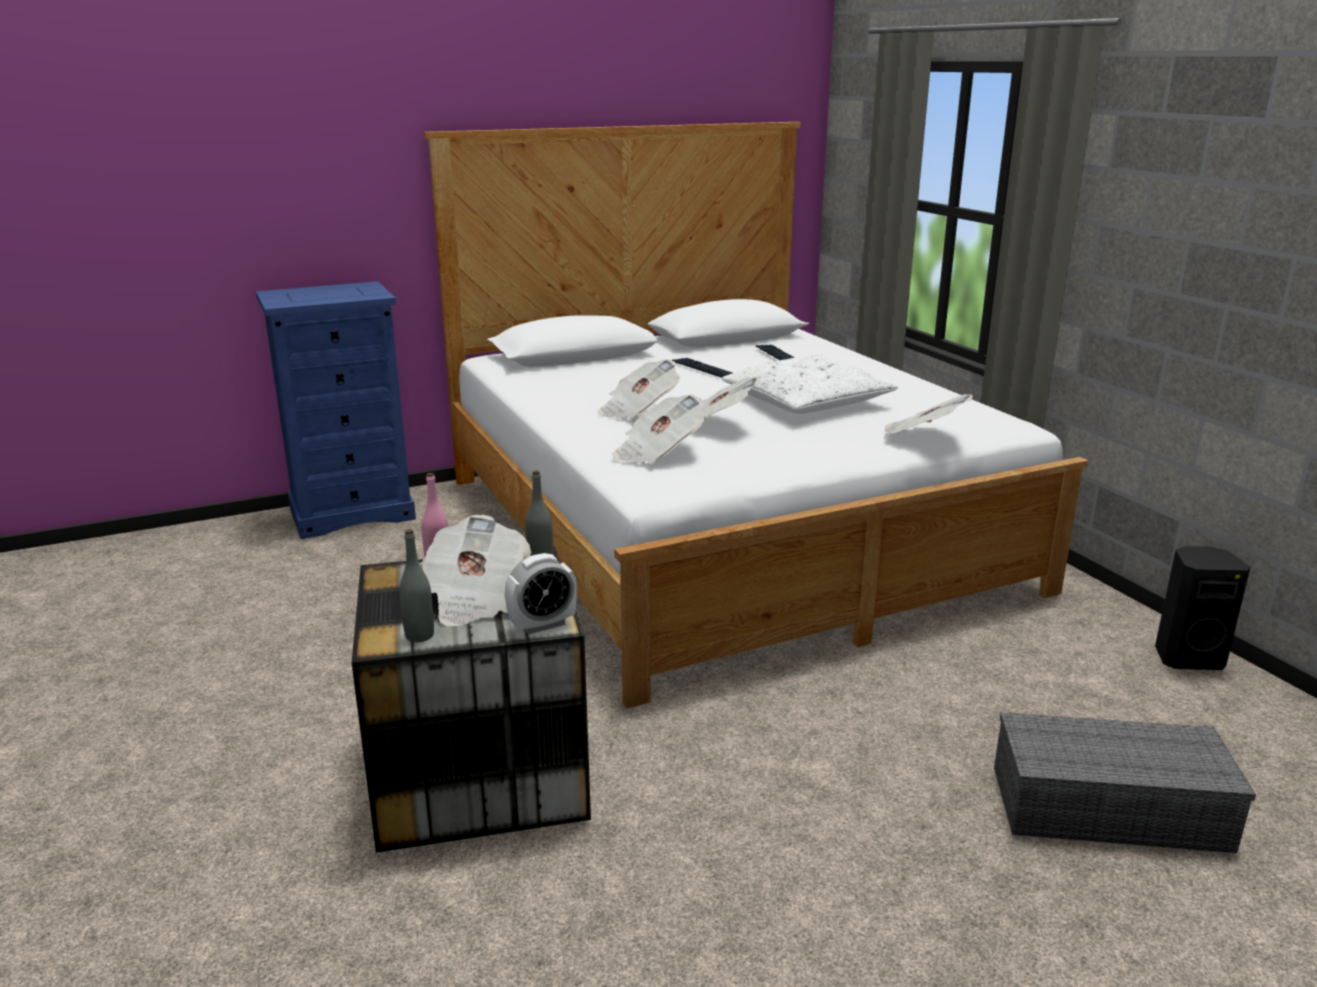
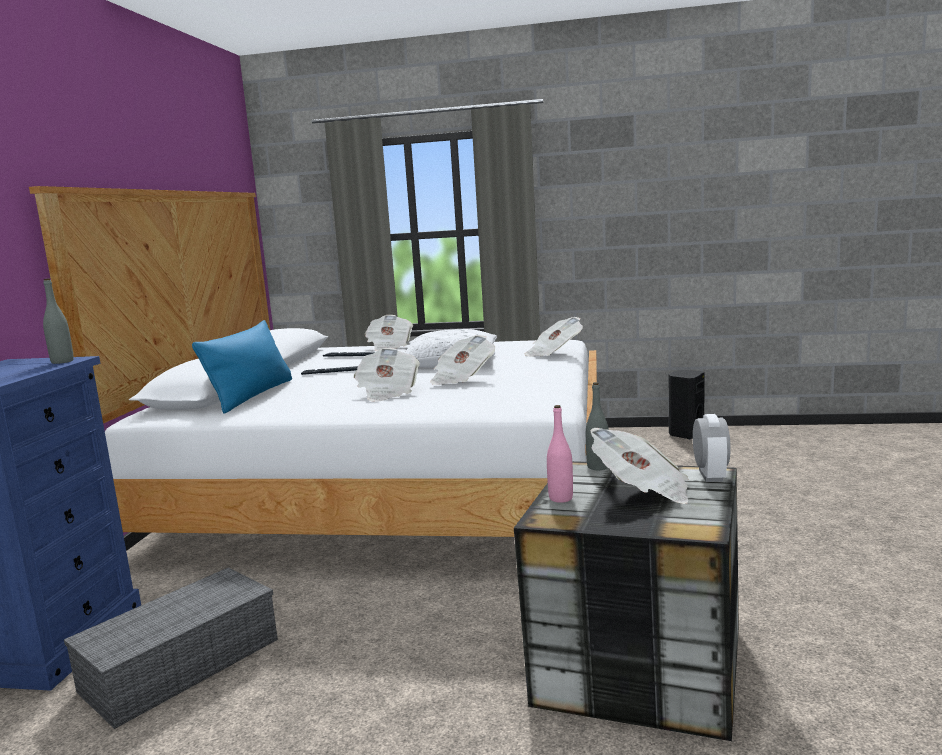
camera: 55 degrees left, 10 degrees down
(419, 635) = (696, 515): grey bottle -> grey bottle (62, 362)
(583, 369) = (252, 395): none -> blue pillow
(658, 453) = (487, 396): newspaper -> newspaper (389, 346)
(1111, 807) = (802, 484): grey storage box -> grey storage box (183, 663)

